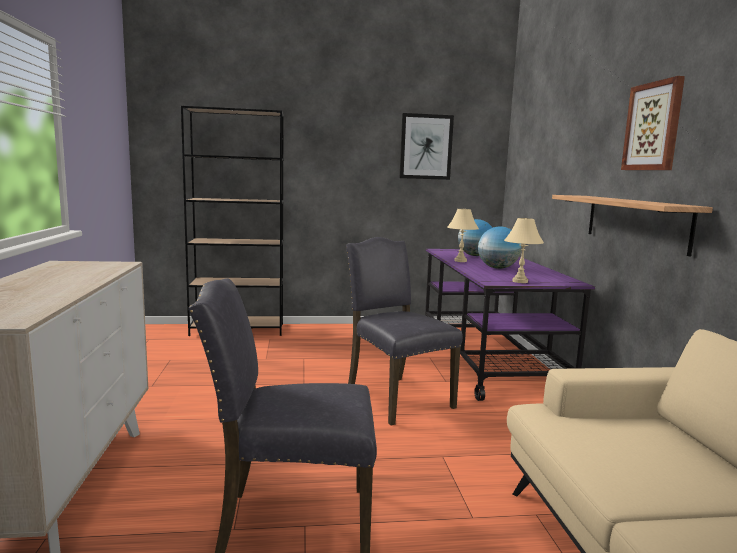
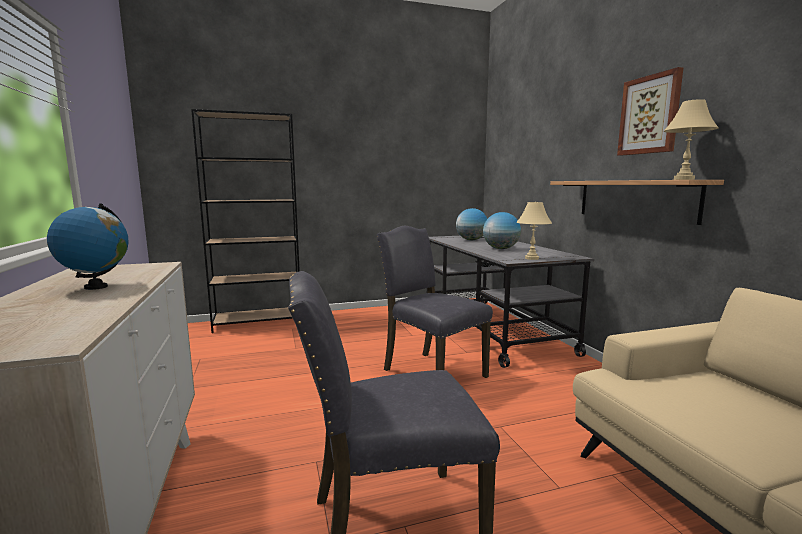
camera: 10 degrees left, 0 degrees up
(59, 280) = (96, 287): none -> globe
(426, 147) = (418, 147): picture -> none
(460, 261) = (464, 245): beige table lamp -> beige table lamp (684, 179)
(488, 358) = (491, 328): purple desk -> grey desk

